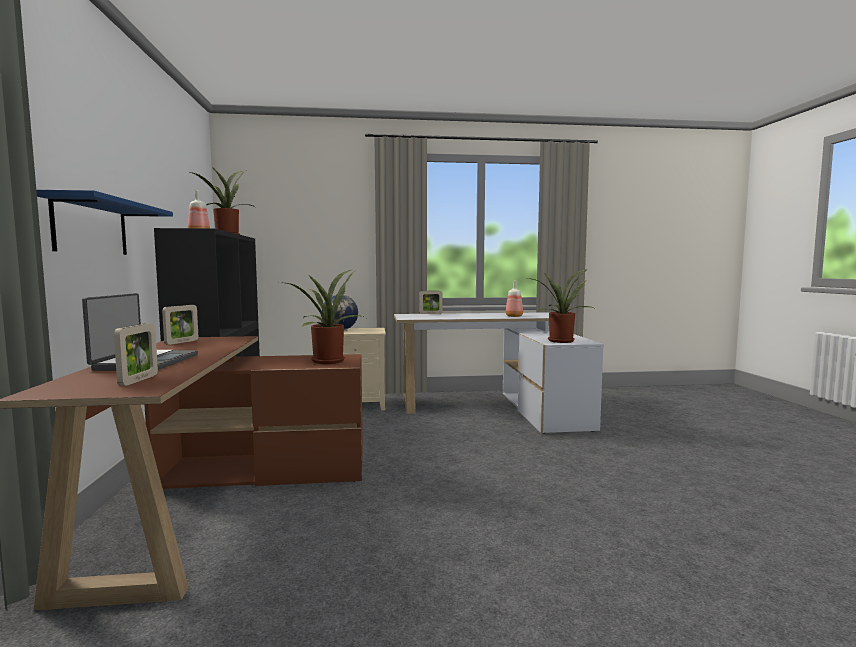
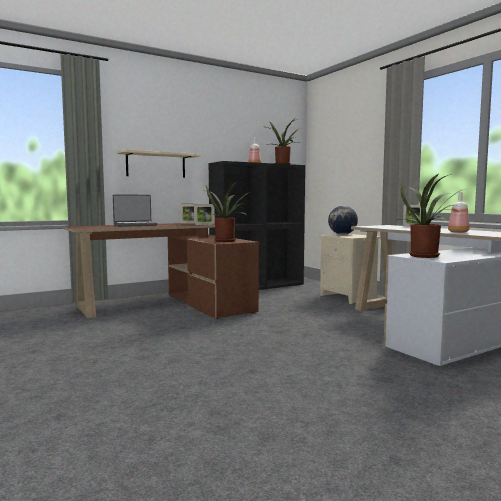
camera: 65 degrees right, 0 degrees up
(91, 227) = (156, 165): blue shelf -> beige shelf
(138, 380) = (99, 227): picture frame -> picture frame (204, 224)

